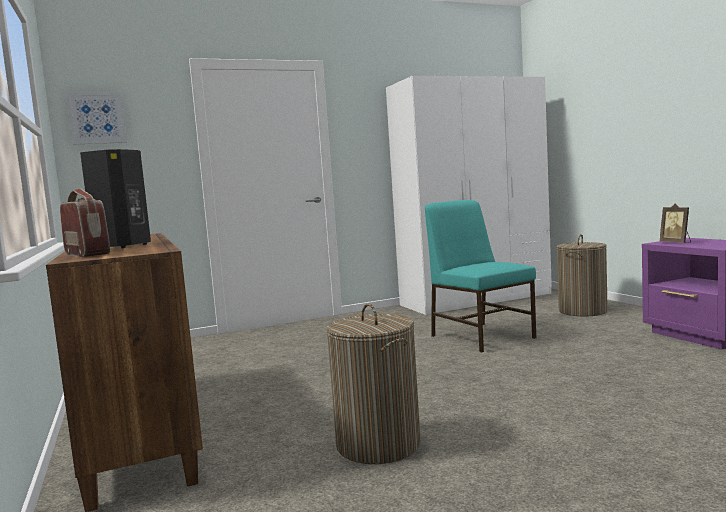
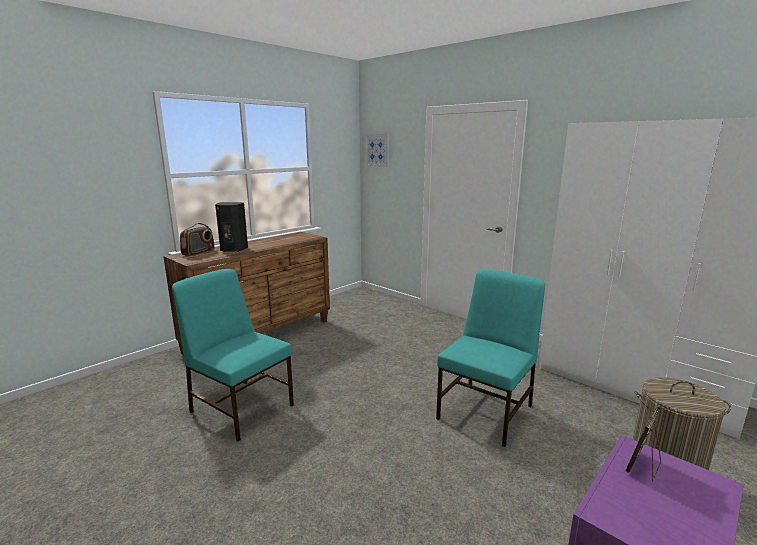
camera: 65 degrees right, 10 degrees up
(378, 444) = (241, 407): laundry basket -> turquoise chair

